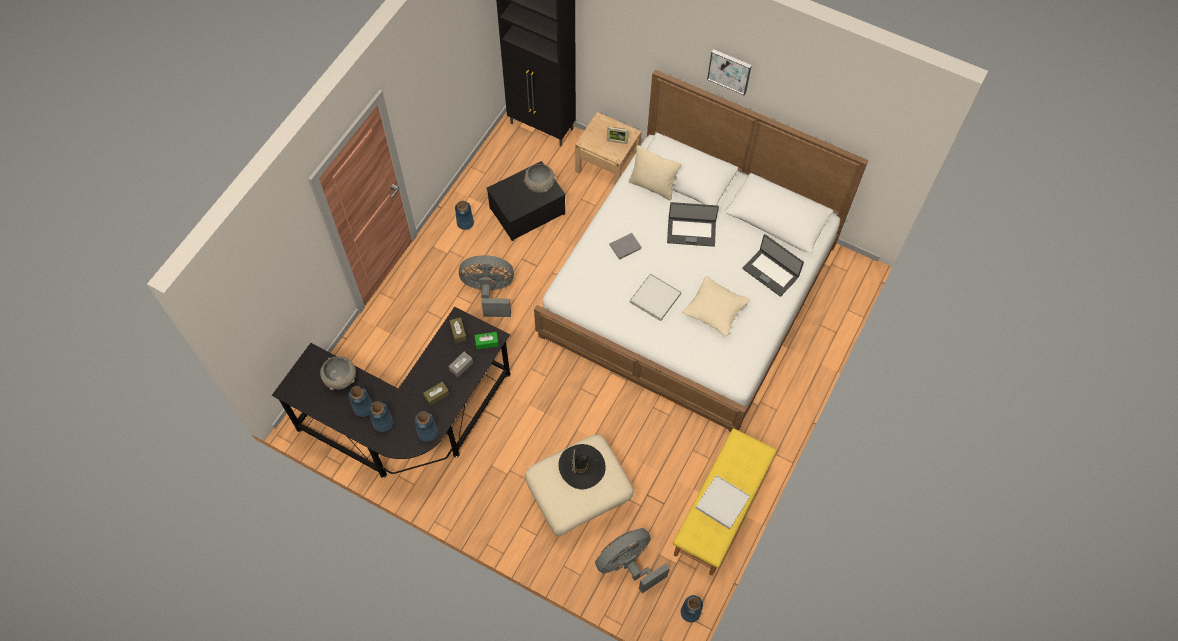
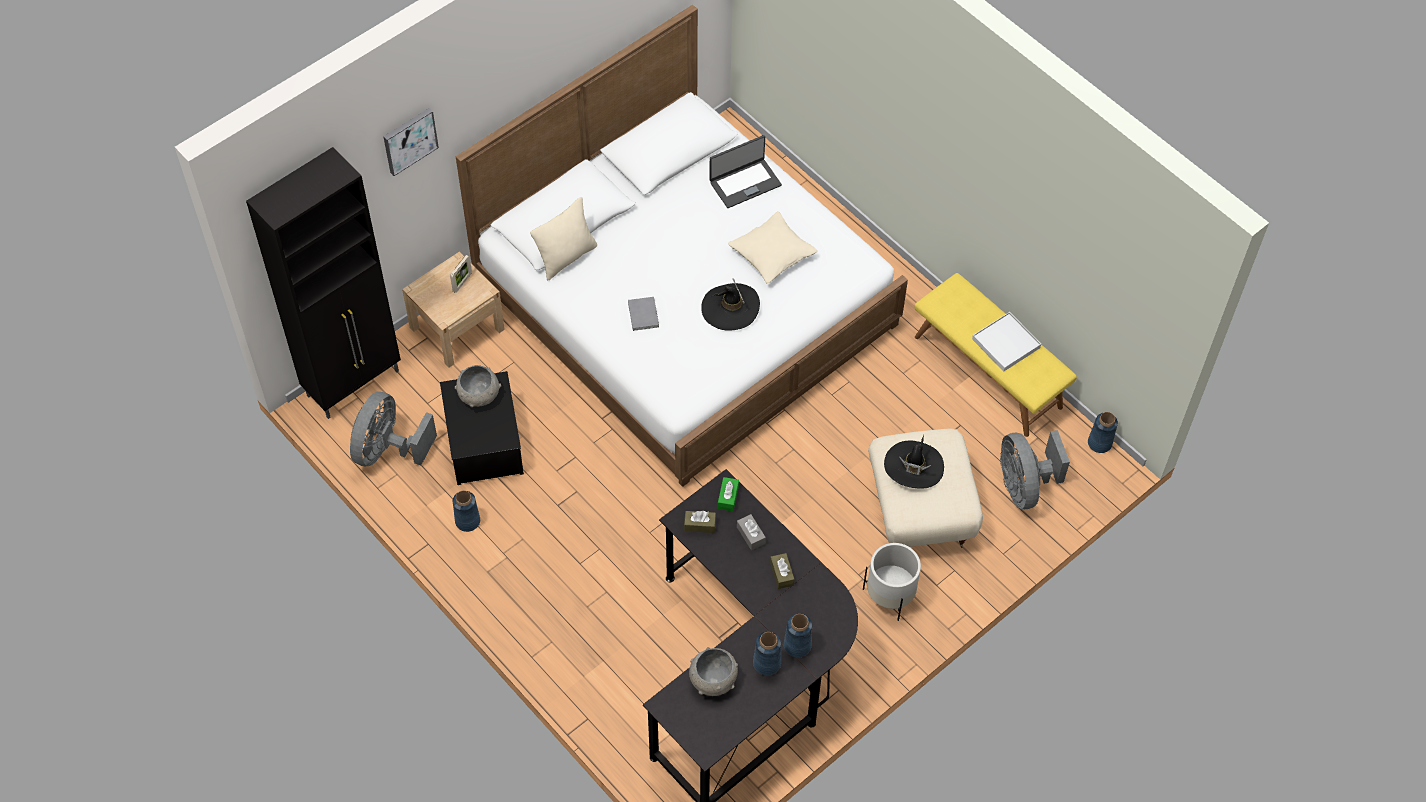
camera: 70 degrees left, 5 degrees down
(427, 432) = (830, 598): blue vase -> none
(489, 293) = (592, 523): grey fan -> grey fan (388, 449)
(500, 496) = (890, 596): none -> white planter
(655, 298) = (730, 308): white tray -> black hat
(691, 231) = (652, 240): laptop -> none
(729, 71) = (529, 67): picture -> picture (409, 140)

